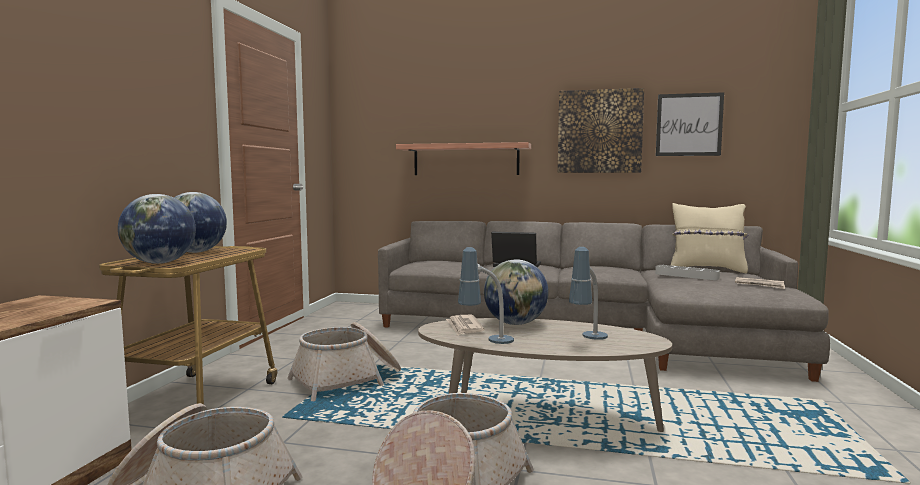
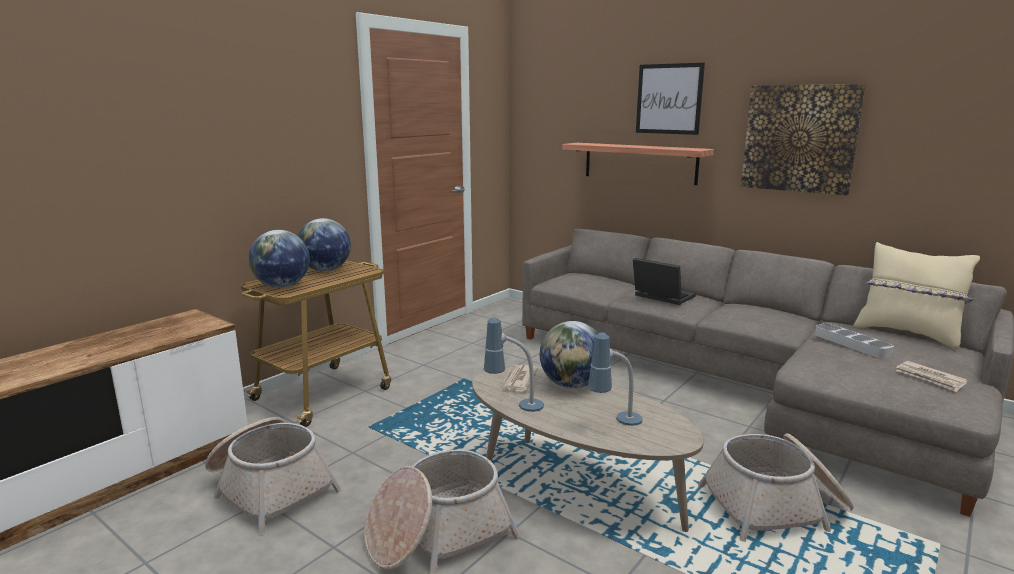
camera: 25 degrees right, 10 degrees up
(347, 380) = (447, 398): basket -> basket (776, 506)
(689, 125) = (925, 136): picture -> picture (669, 99)

